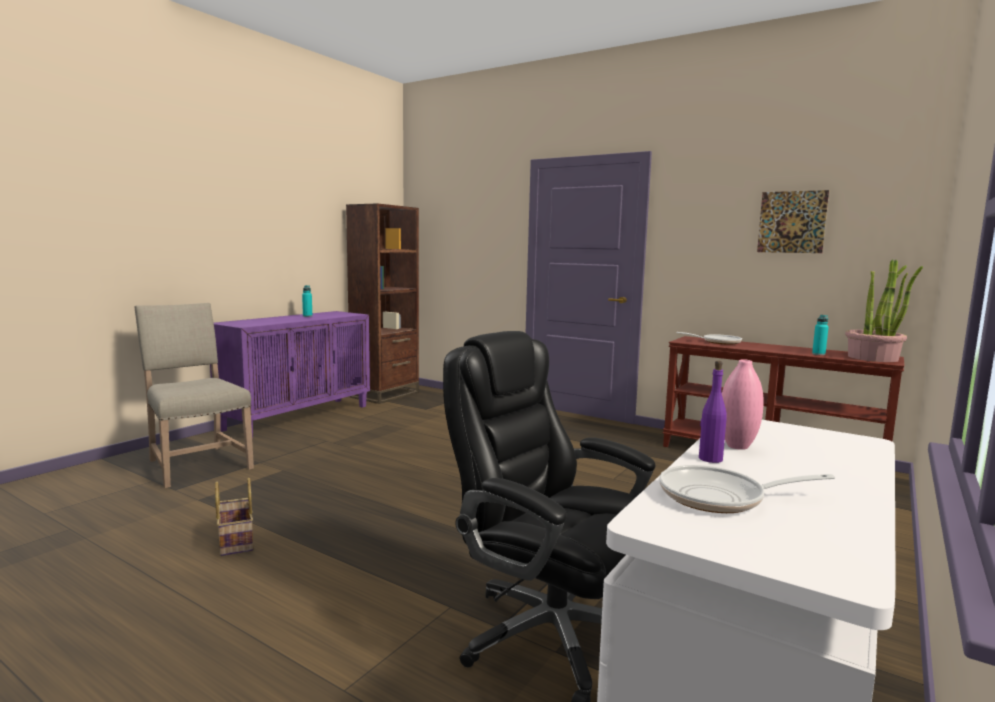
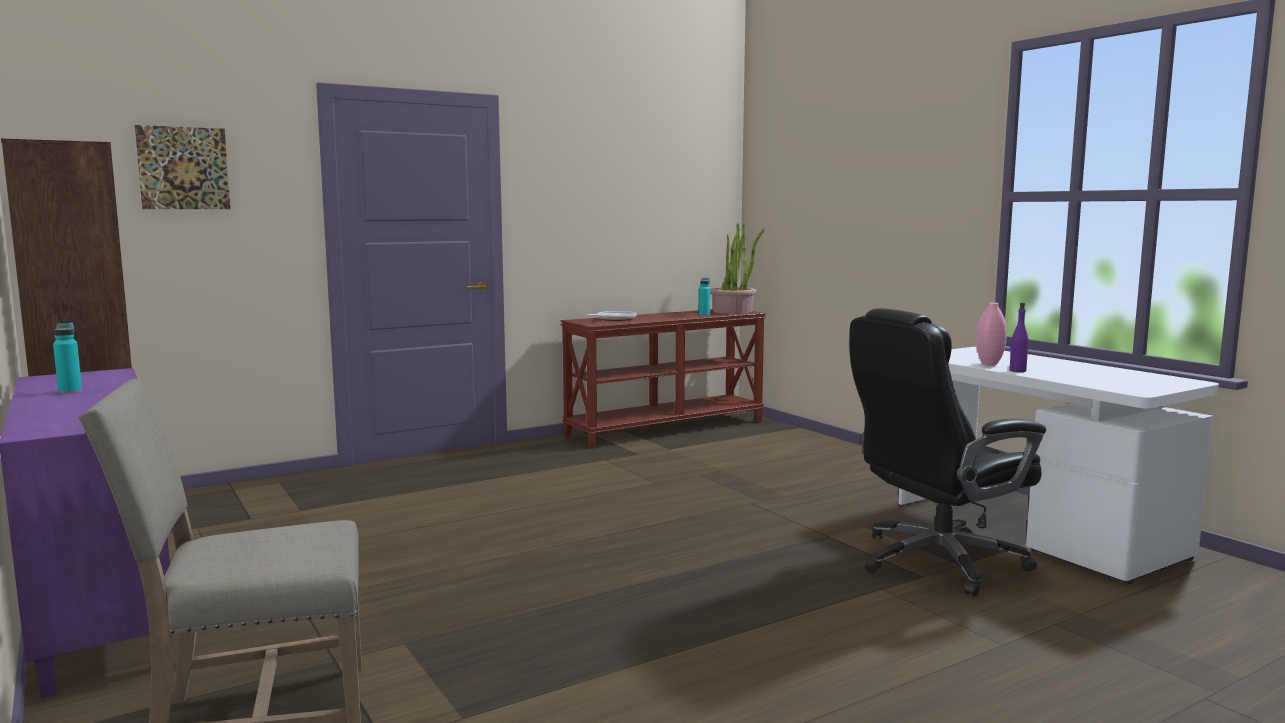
camera: 65 degrees left, 0 degrees up
(235, 540) = (658, 688): basket -> none
(720, 497) = (1091, 379): frying pan -> none
(792, 222) = (642, 188): picture -> picture (183, 168)

